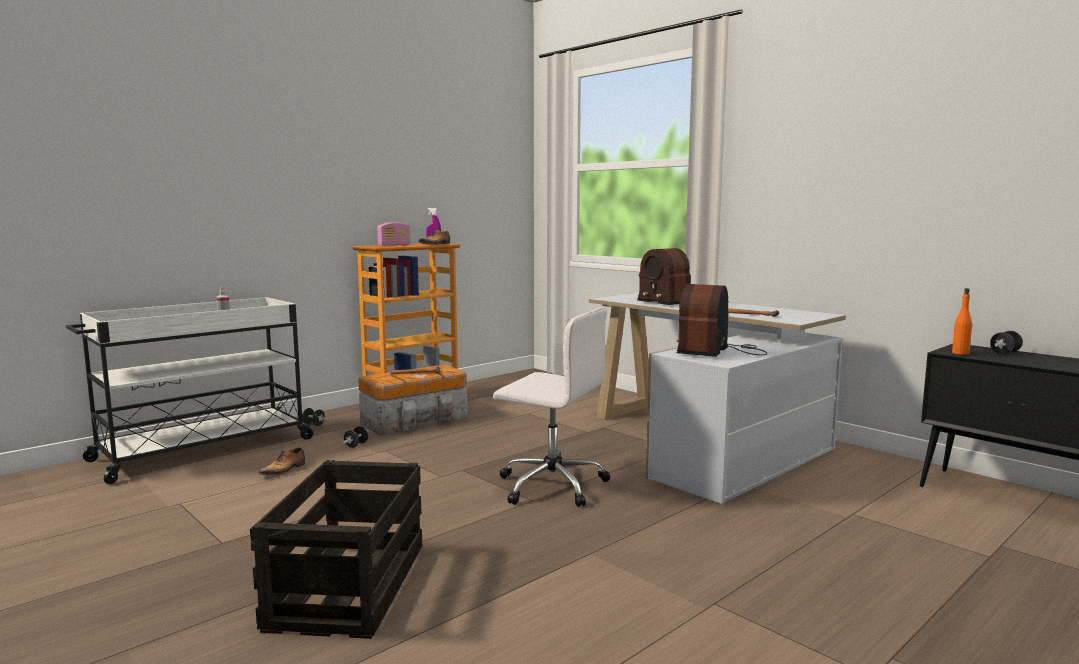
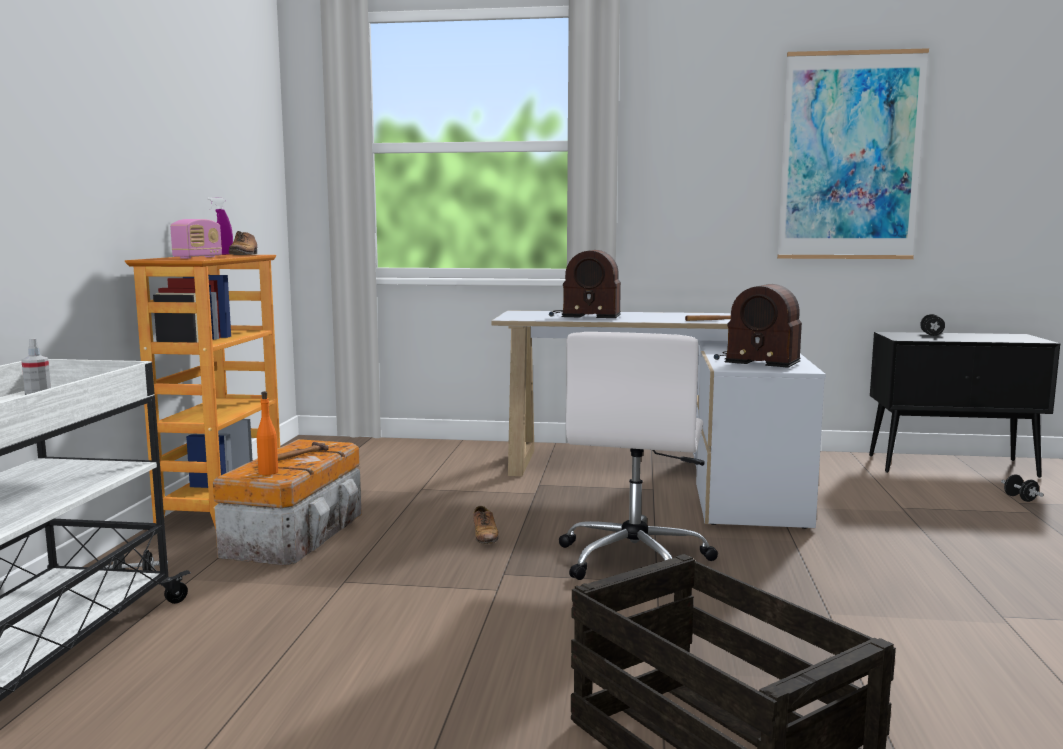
camera: 40 degrees left, 0 degrees up
(284, 470) = (252, 656): shoe -> shoe (485, 536)
(356, 445) = (282, 587): black dumbbell -> black dumbbell (1020, 498)
(550, 485) = (634, 559): white office chair -> white office chair turned 120 degrees clockwise
(719, 351) = (756, 361): radio -> radio turned 45 degrees counterclockwise
(939, 162) = (850, 157): none -> picture
(960, 353) = (913, 338): orange bottle -> orange bottle (268, 472)

